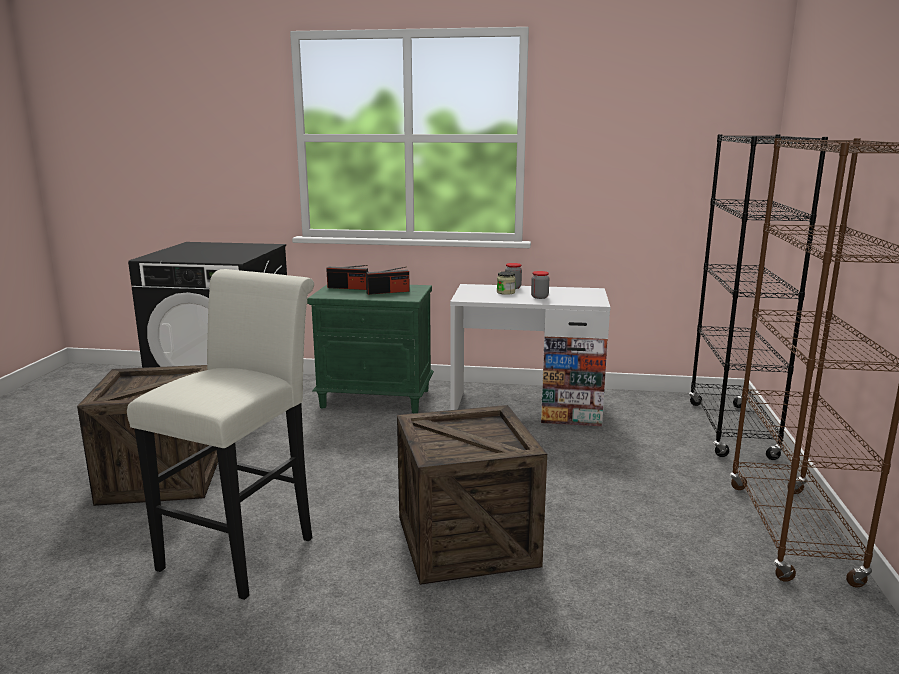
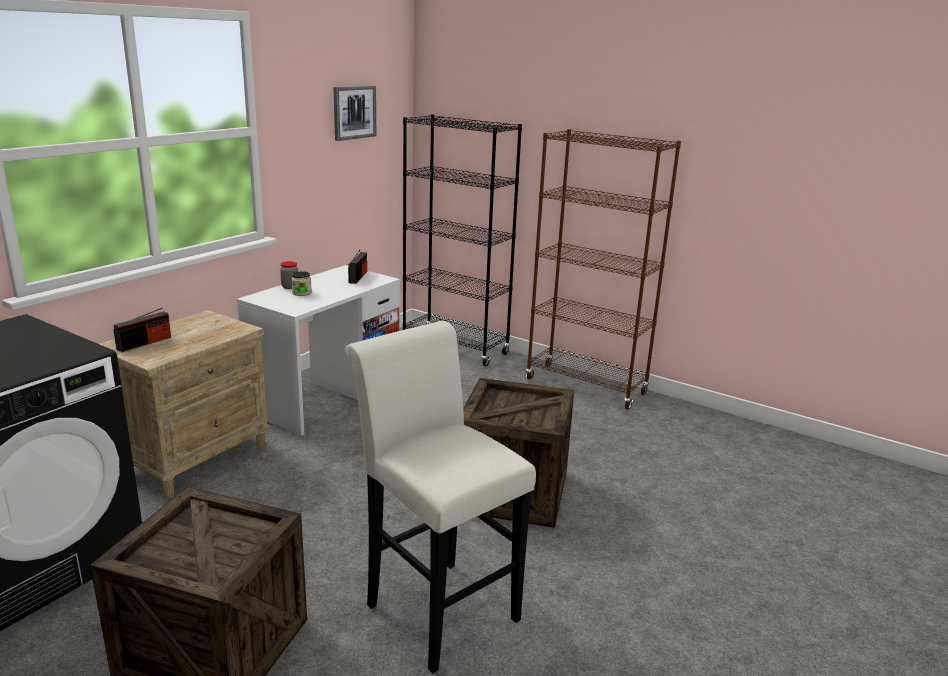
camera: 65 degrees left, 5 degrees up
(377, 398) = (196, 458): green nightstand -> beige nightstand
(388, 292) = (201, 331): radio -> radio (358, 277)
(539, 297) = (337, 288): jar -> none
(666, 129) = (354, 112): none -> picture

